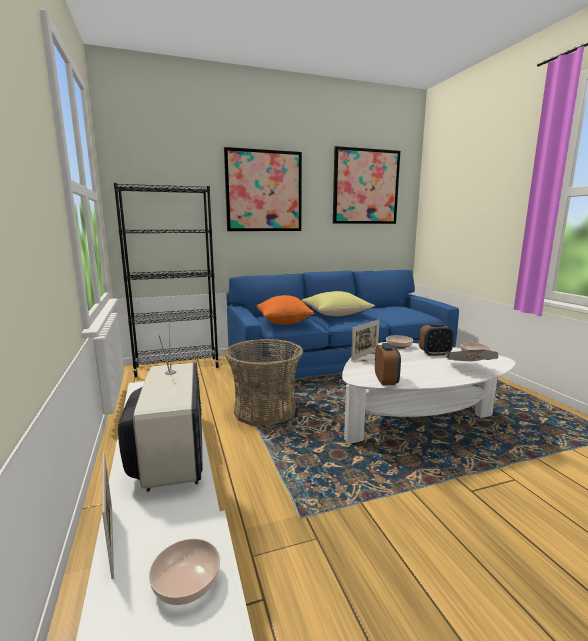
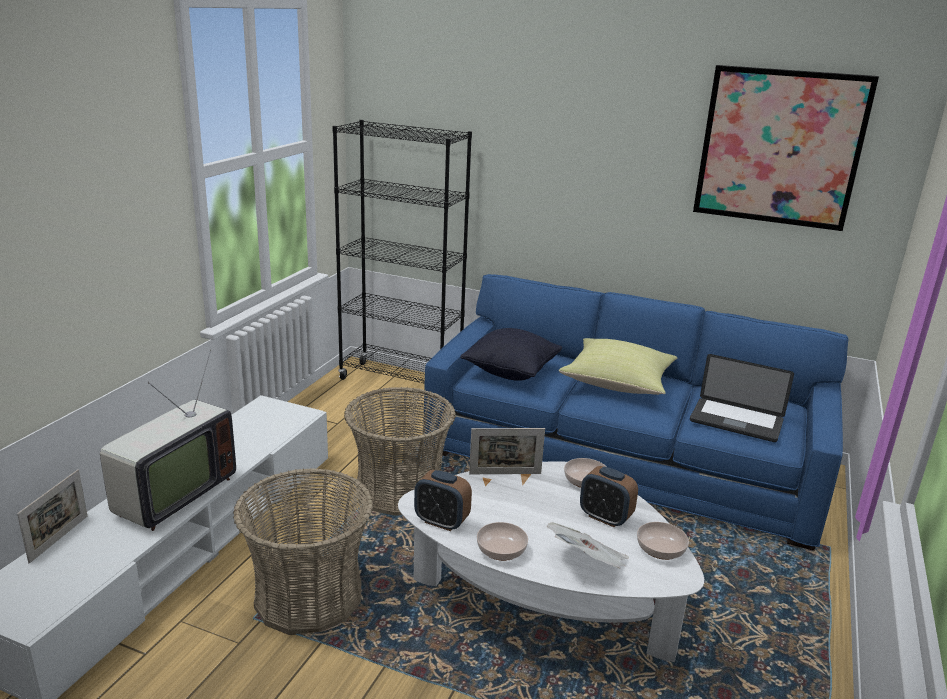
camera: 40 degrees right, 10 degrees up
(185, 583) = (49, 592): bowl -> bowl (500, 550)
(264, 191) = (568, 140): picture -> none
(284, 322) = (511, 372): orange pillow -> black pillow
(310, 484) = (309, 596): none -> basket
(386, 381) = (441, 522): alarm clock -> alarm clock turned 75 degrees clockwise
(401, 313) = (736, 421): none -> laptop

